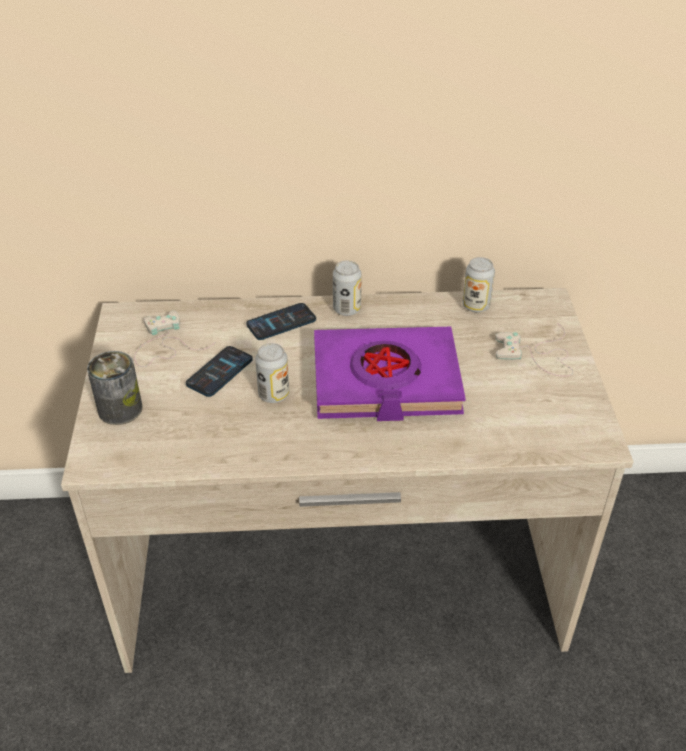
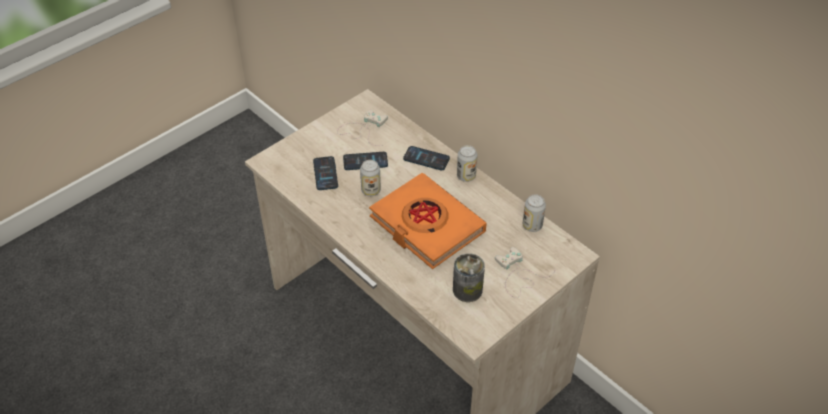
camera: 50 degrees right, 5 degrees up
(120, 409) = (305, 146): can -> can (467, 290)
(193, 418) = (325, 174): none -> phone
(385, 381) = (426, 225): purple book -> orange book

